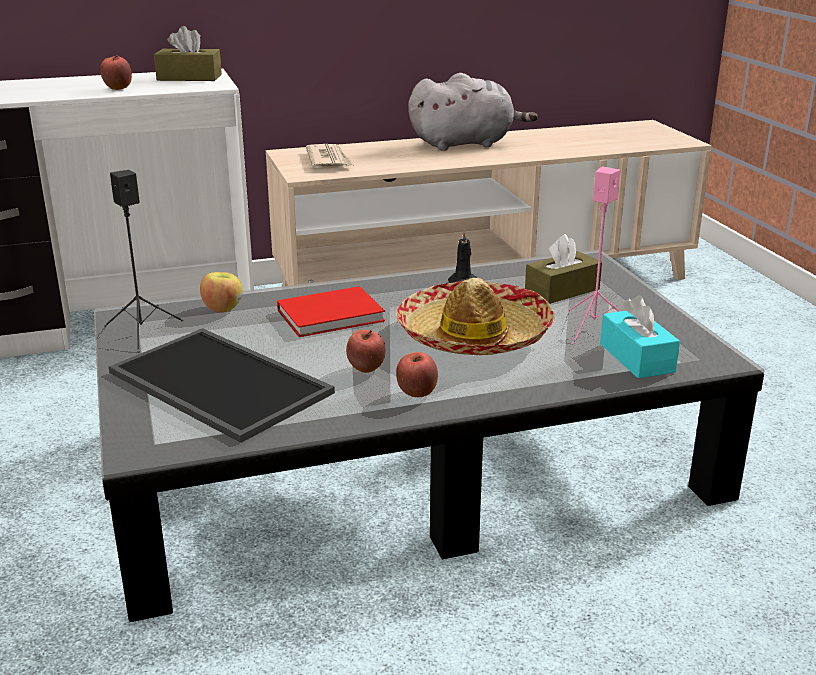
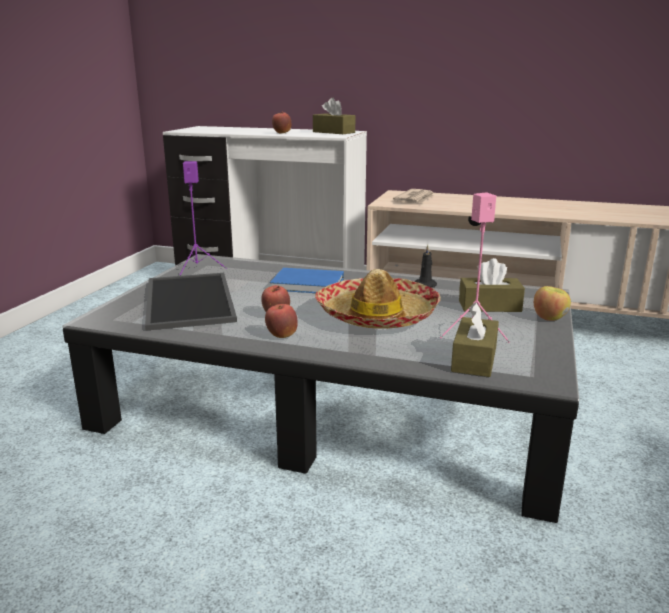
camera: 35 degrees right, 5 degrees down
(142, 333) = (197, 269): black speaker -> purple speaker
(223, 308) = (256, 267): apple -> apple (549, 318)
(333, 316) = (309, 284): red book -> blue book
(465, 144) = (530, 203): grey plush toy -> none
(636, 358) = (474, 359): turquoise tissue box -> brown tissue box

